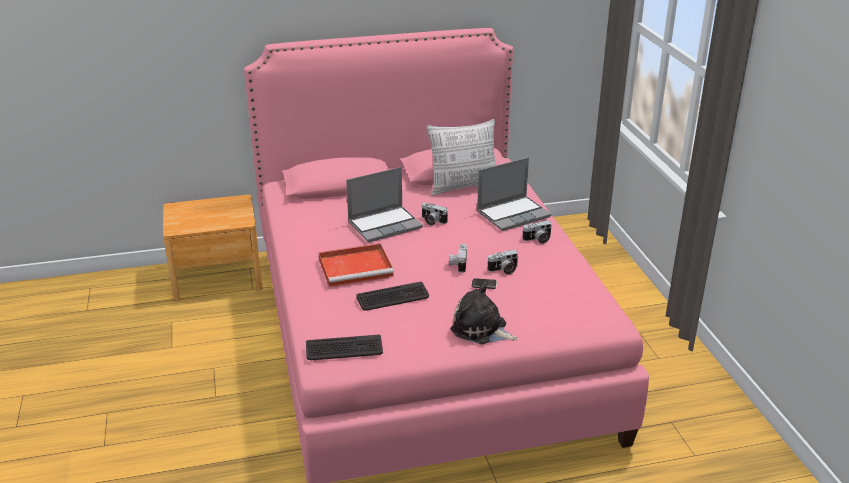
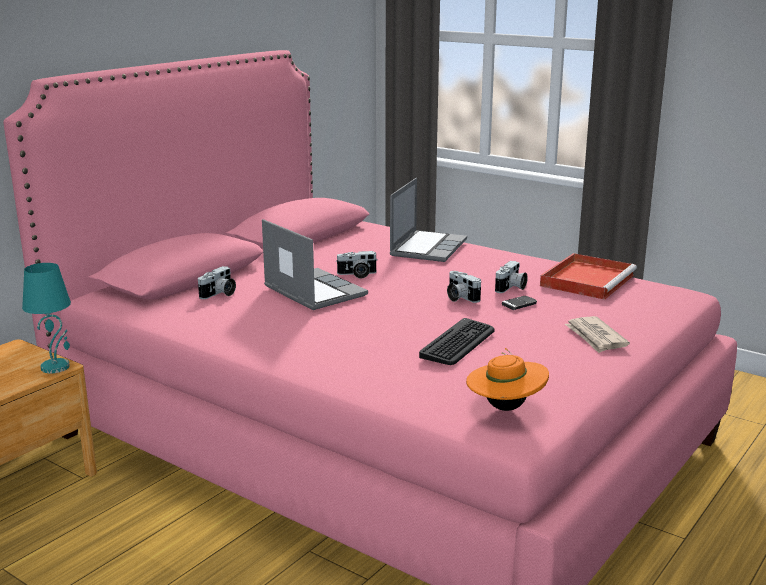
camera: 40 degrees left, 10 degrees down
(242, 221) = (56, 367): none -> turquoise table lamp
(344, 349) = (505, 407): keyboard -> orange hat
(357, 267) = (359, 334): red tray -> red tray (587, 280)
(385, 225) = (312, 291): laptop -> laptop turned 60 degrees counterclockwise
(463, 187) = (332, 242): pillow -> none
(481, 329) = (595, 337): plush toy -> newspaper
(538, 239) = (490, 258): camera -> camera (219, 294)

